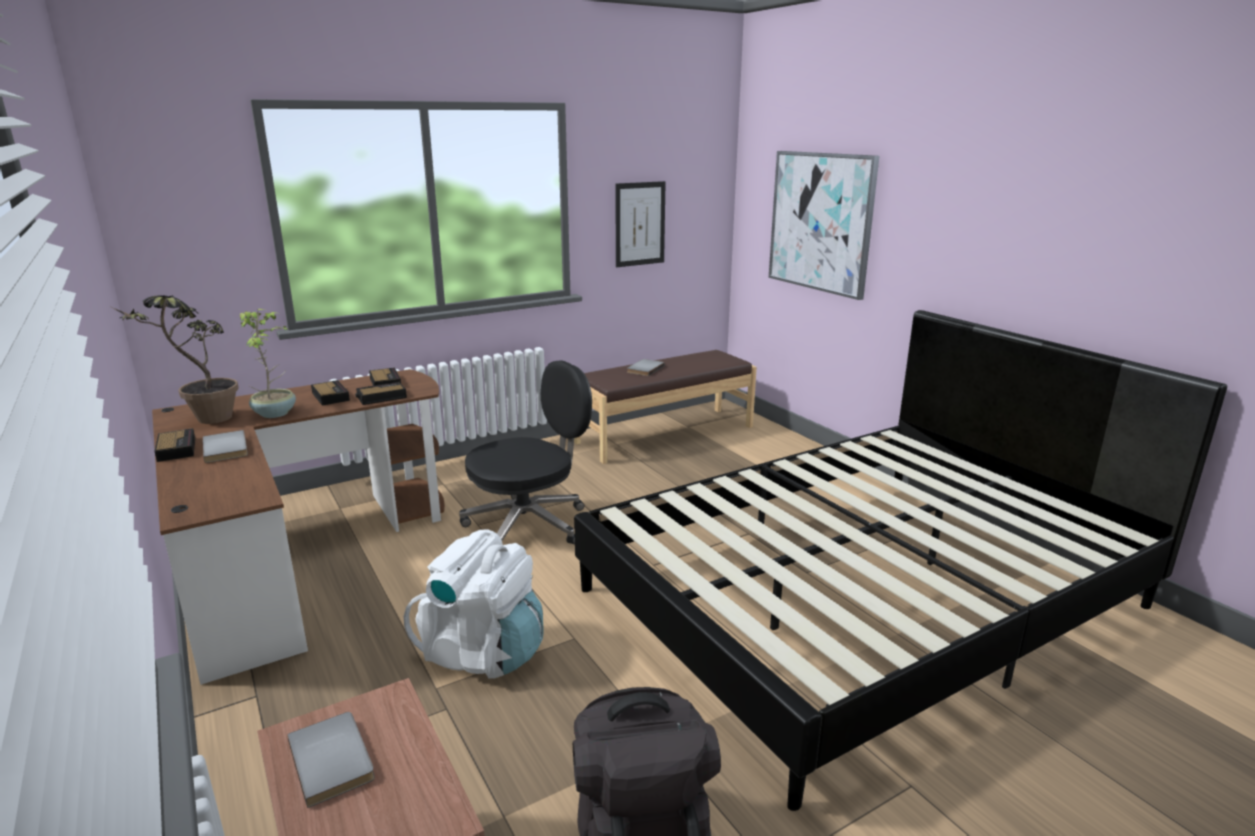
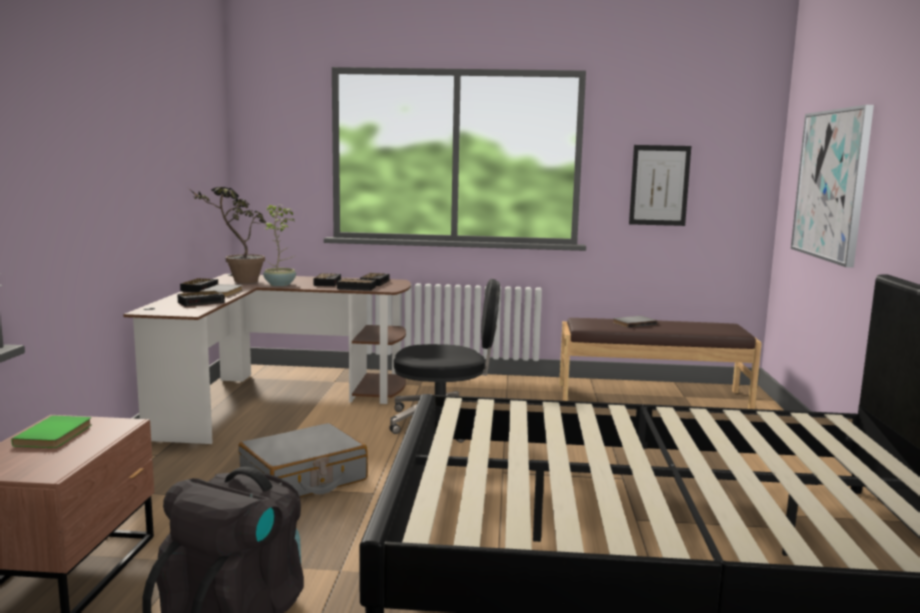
camera: 35 degrees right, 10 degrees down
(234, 474) = (202, 302): none -> alarm clock
(334, 759) = (56, 435): grey book -> green book
(483, 652) = (304, 479): white backpack -> grey suitcase

